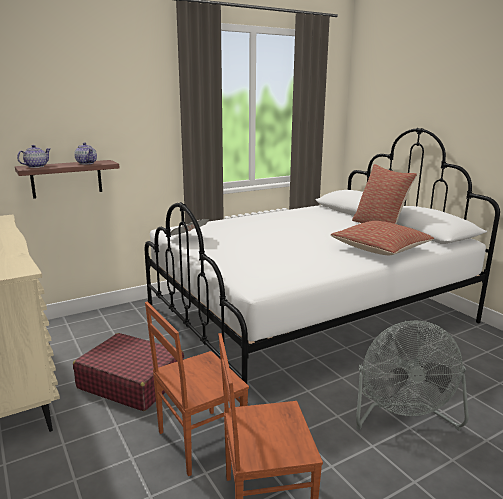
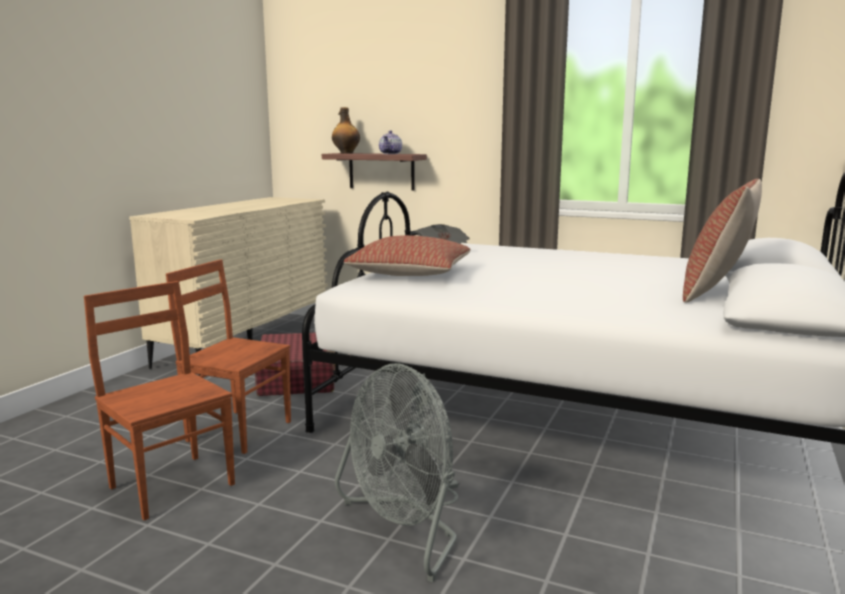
camera: 55 degrees right, 5 degrees down
(36, 166) = (346, 153): teapot -> bottle
(381, 249) = (606, 305): pillow -> pillow (410, 274)

